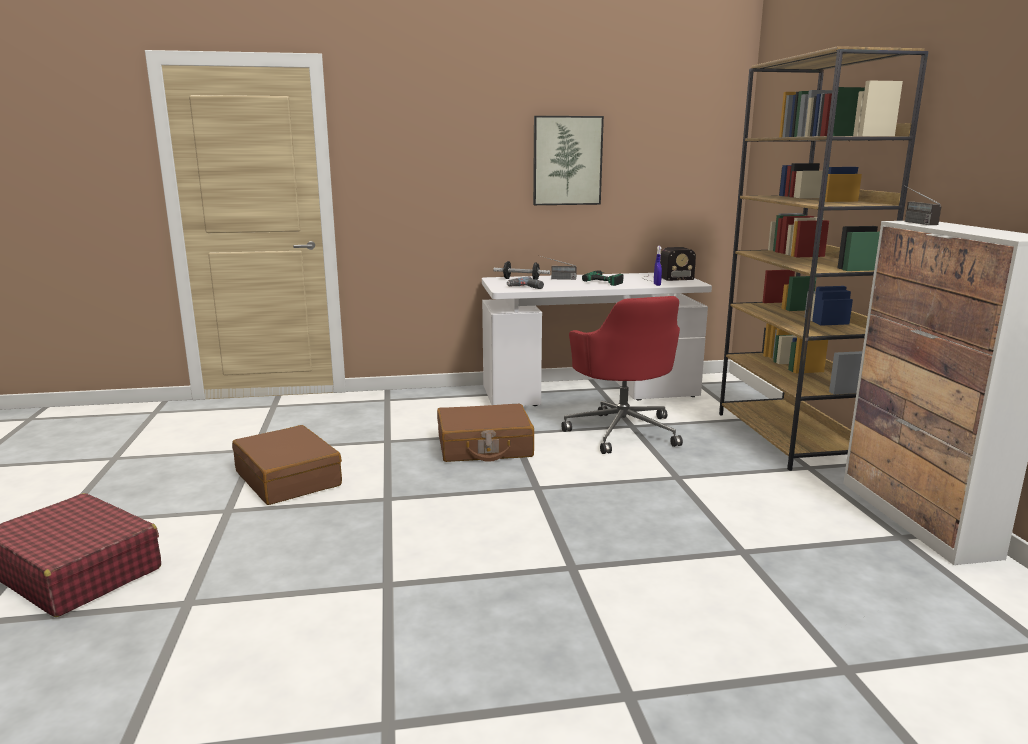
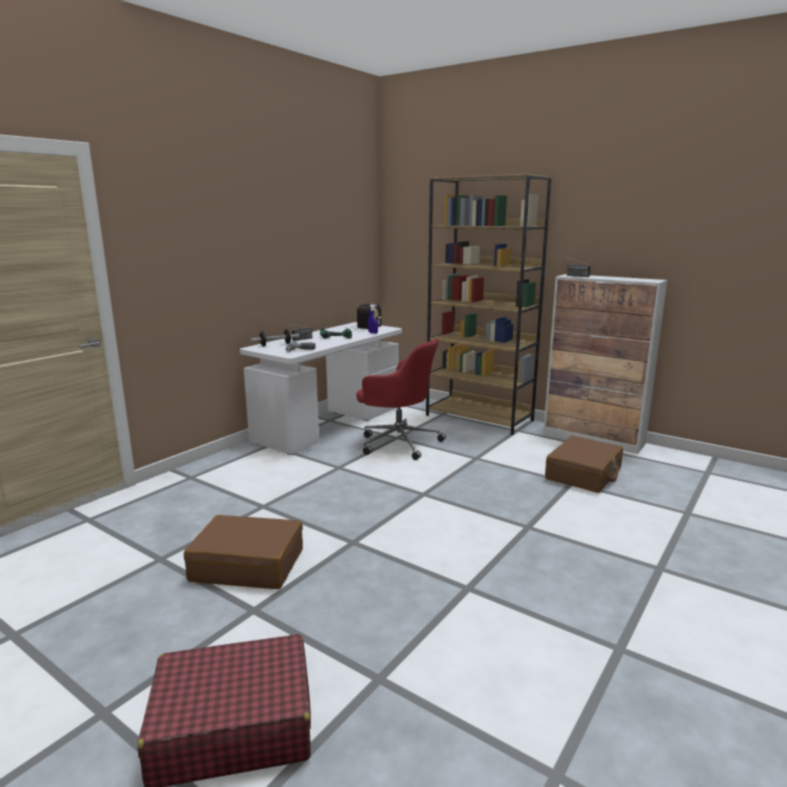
camera: 45 degrees left, 0 degrees up
(484, 447) = (340, 483): brown suitcase -> brown suitcase (584, 474)
(567, 161) = (286, 243): picture -> none

